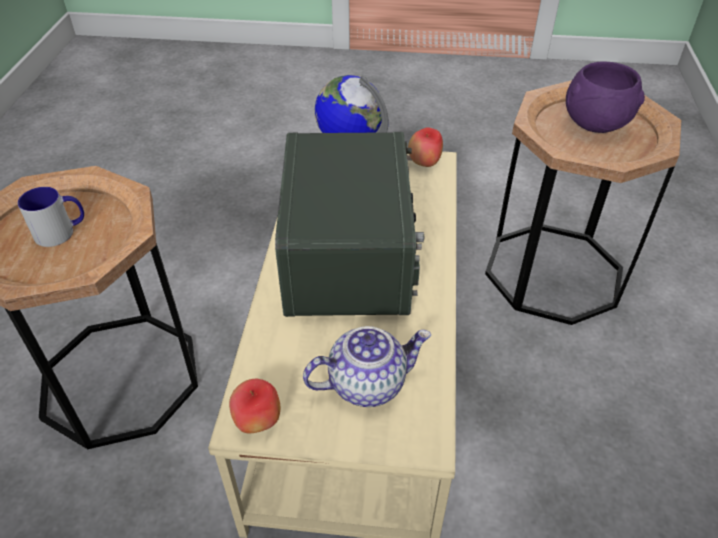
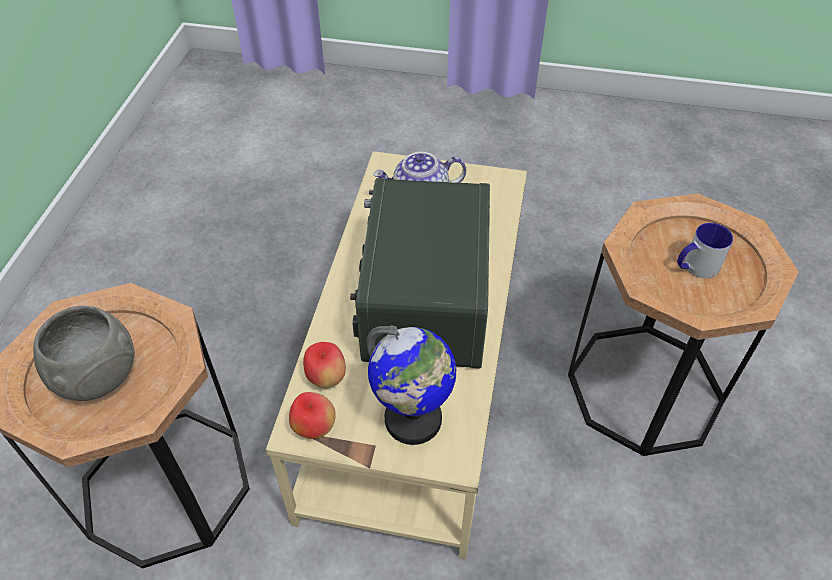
camera: 175 degrees left, 5 degrees up
(257, 421) = (496, 181): apple -> apple (326, 378)
(596, 127) = (97, 376): purple bowl -> grey bowl

